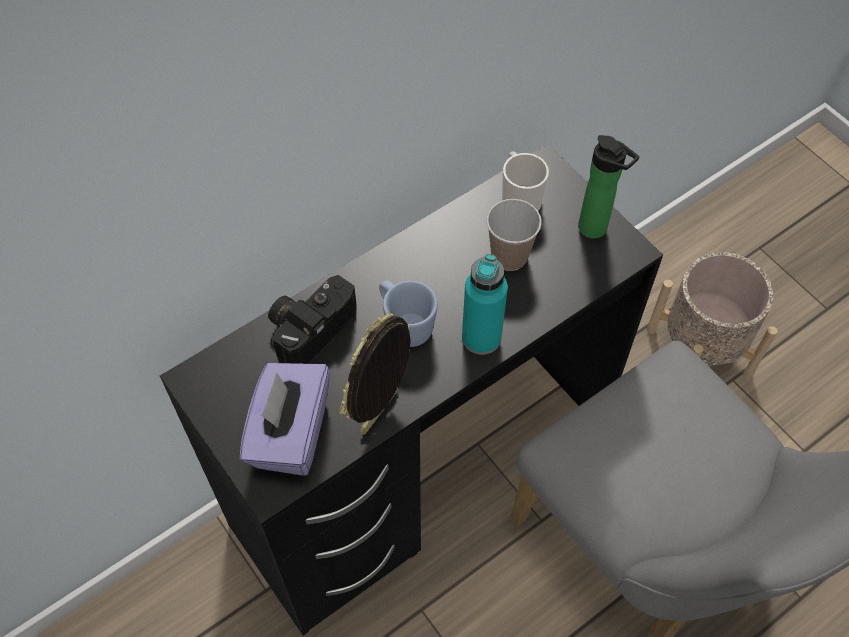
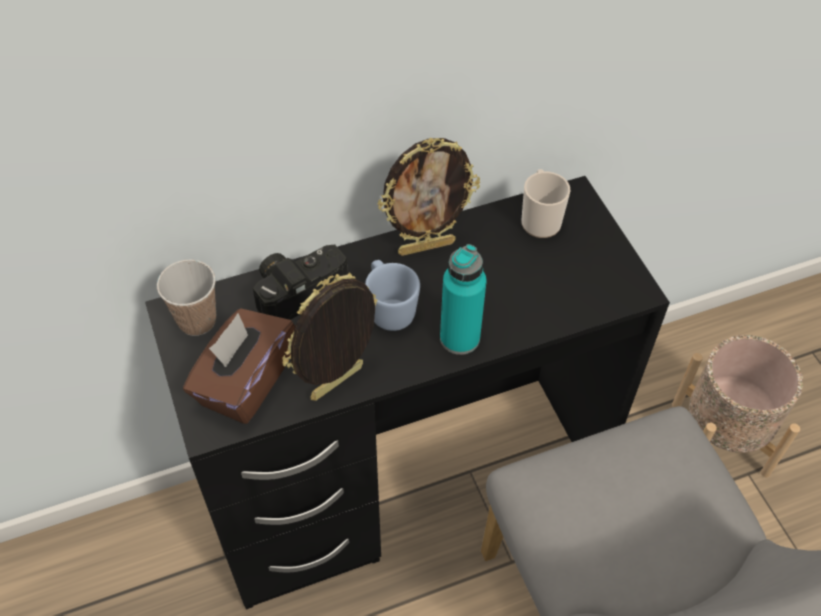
camera: 15 degrees right, 5 degrees down
(290, 433) = (245, 382): purple tissue box -> brown tissue box
(419, 252) = (426, 246): none -> picture frame
(509, 256) = (512, 269): cup -> cup (197, 321)
(596, 230) = (608, 264): bottle -> none

